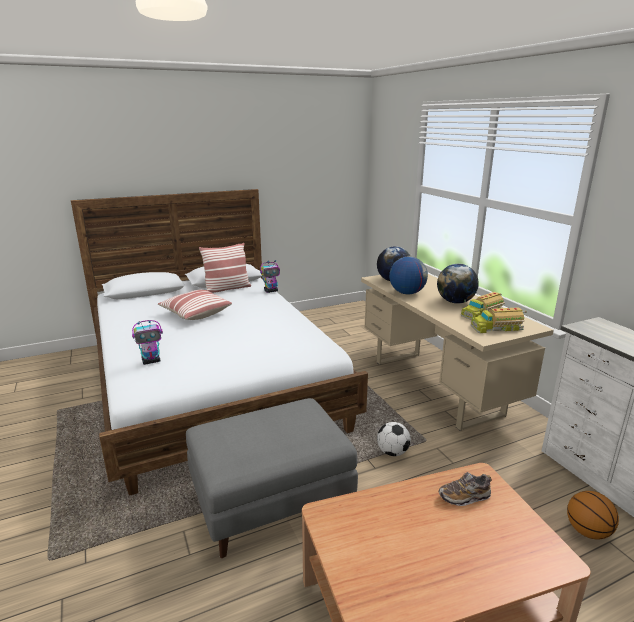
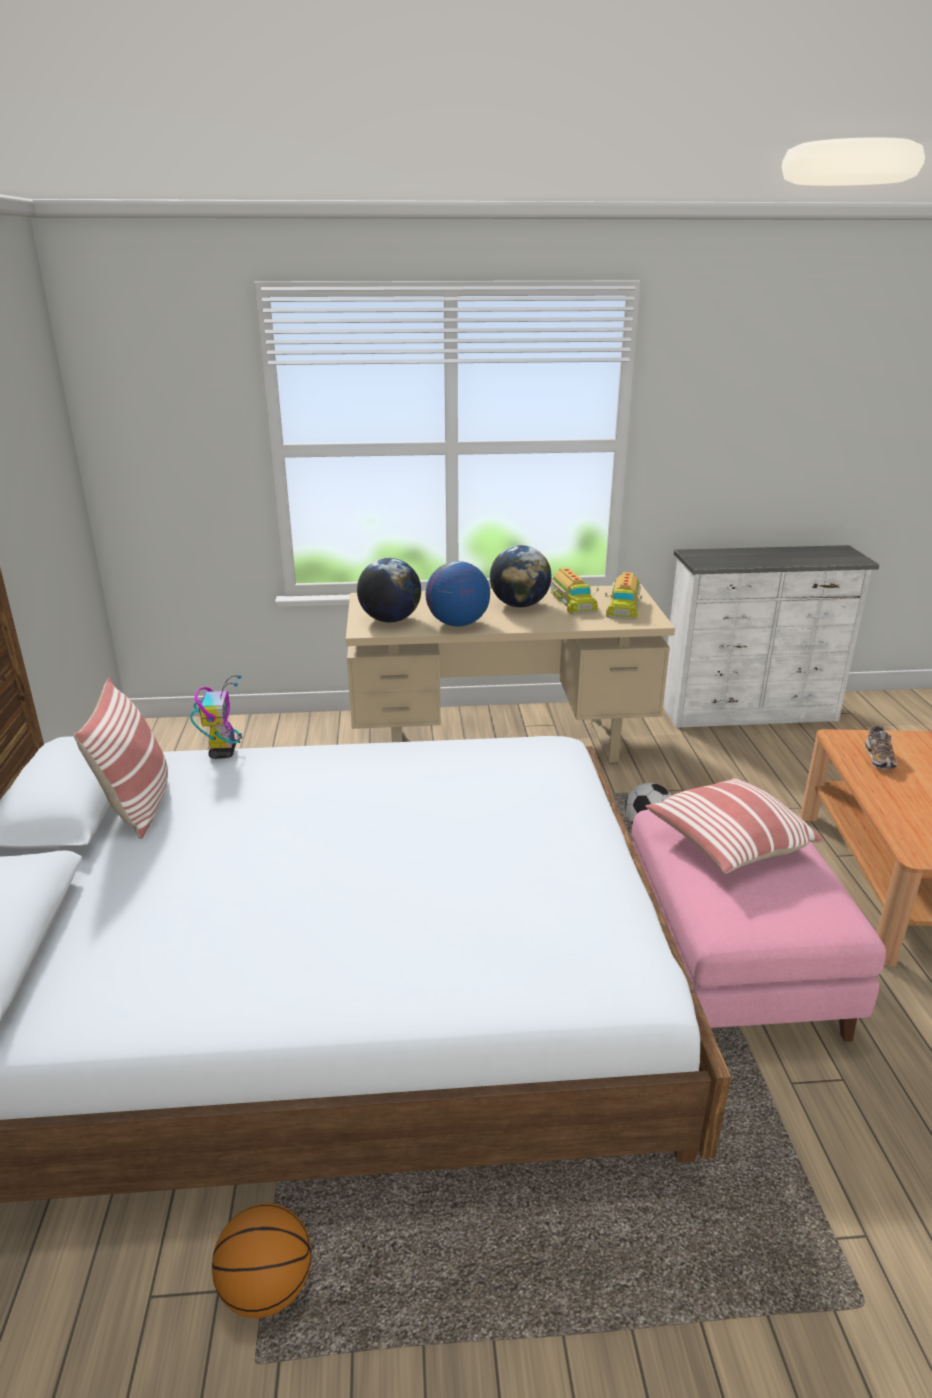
camera: 70 degrees left, 5 degrees up
(151, 361) = (524, 944): toy robot -> none
(195, 313) = (272, 866): pillow -> pillow (728, 843)
(272, 499) = (728, 965): grey ottoman -> pink ottoman
(587, 531) = (807, 752): basketball -> basketball (267, 1288)

